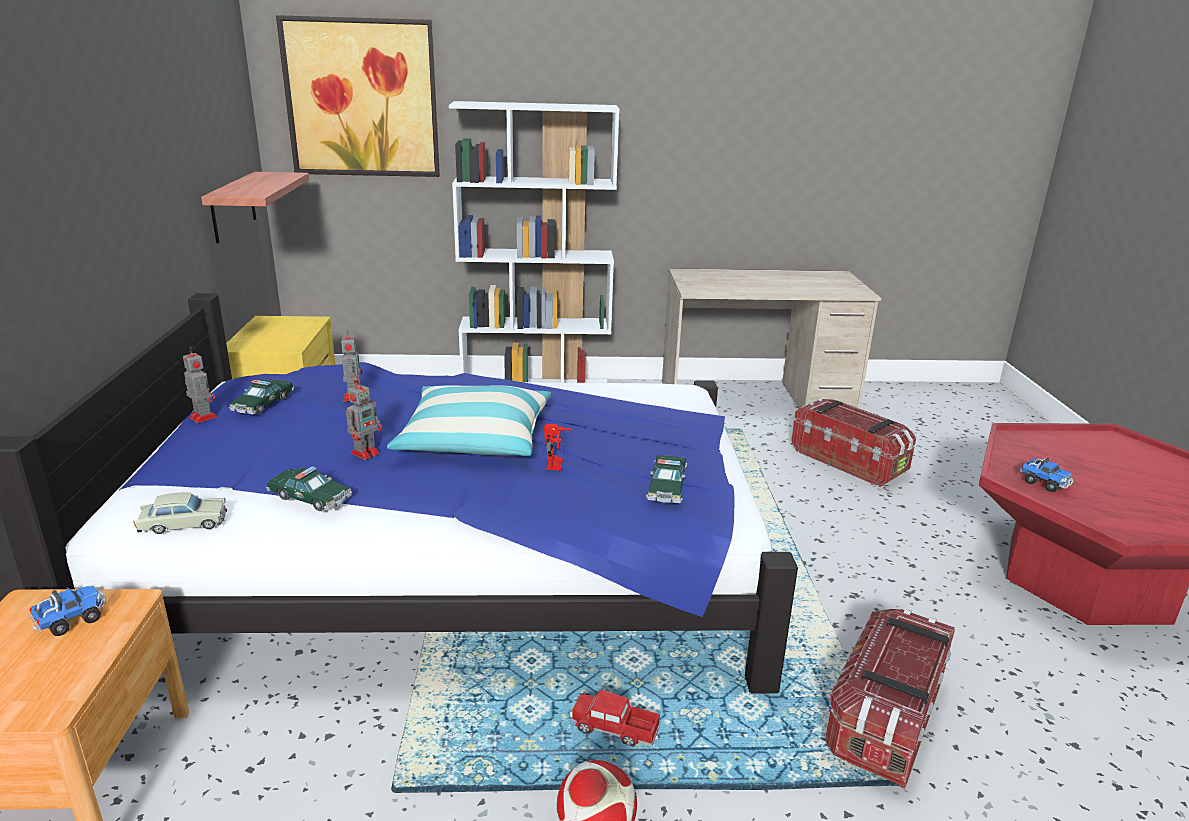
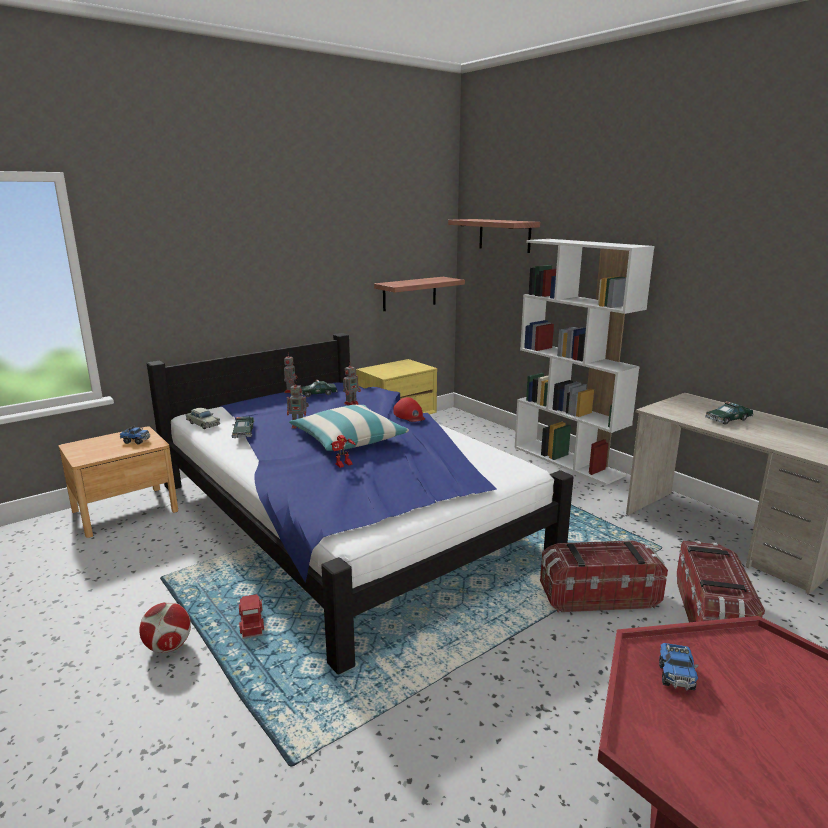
camera: 55 degrees right, 5 degrees down
(362, 98) = (504, 235): picture -> shelf
(465, 382) = (409, 415): none -> red cap
(667, 487) = (357, 498): toy car -> toy car (728, 419)
(885, 719) = (356, 737): storage box -> storage box (598, 595)

